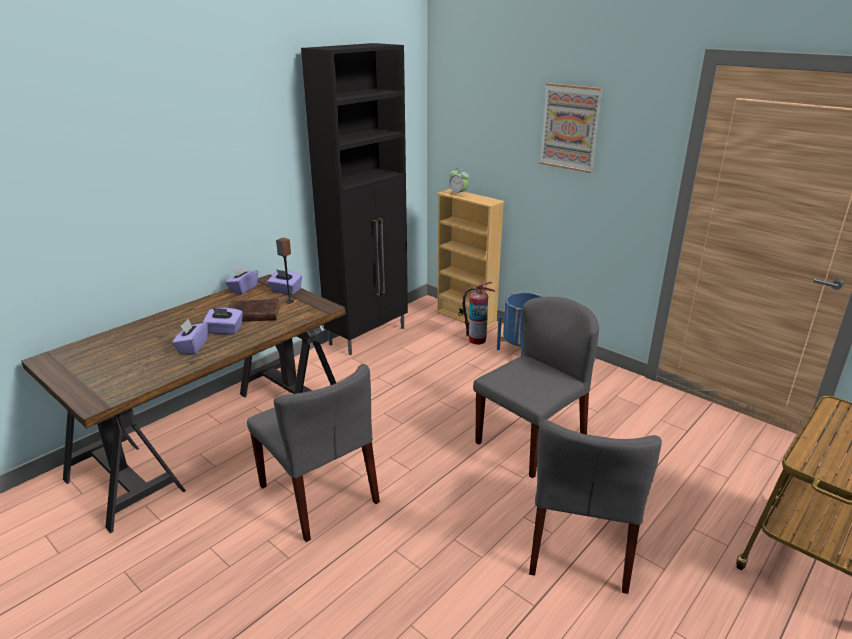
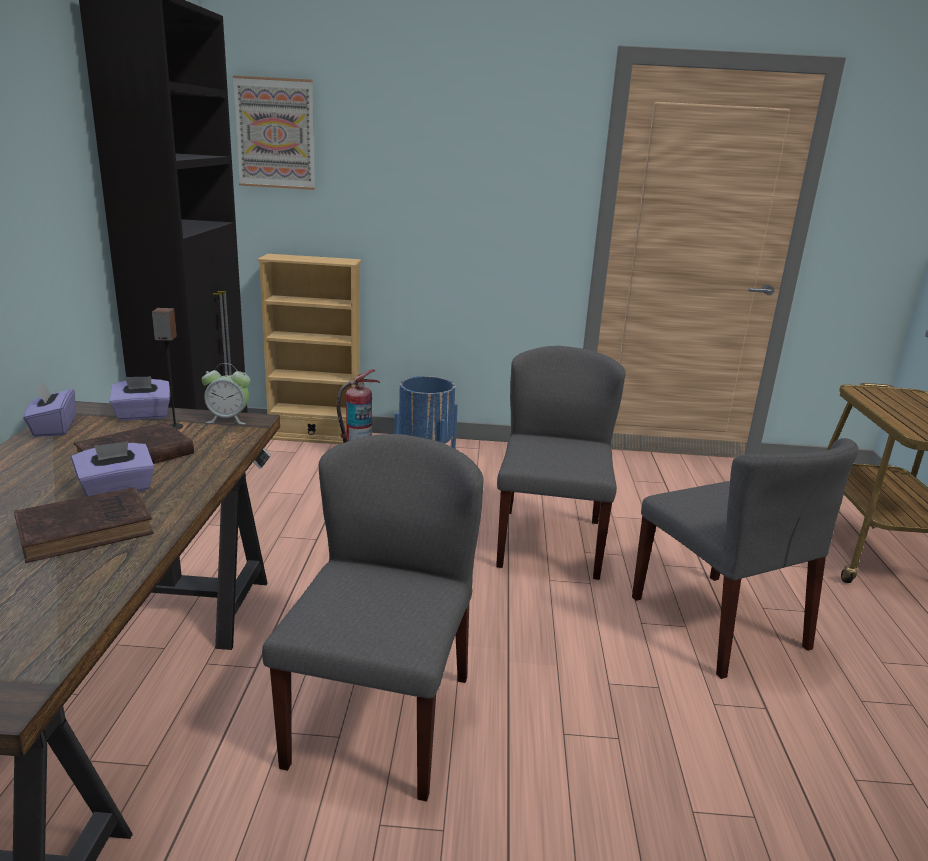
camera: 40 degrees left, 5 degrees down
(192, 347) = (89, 529): purple tissue box -> brown book
(319, 494) = (380, 718): grey chair -> grey chair turned 90 degrees counterclockwise
(458, 194) = (290, 257): alarm clock -> alarm clock (228, 419)
(570, 127) = (452, 150): picture -> picture (275, 134)

